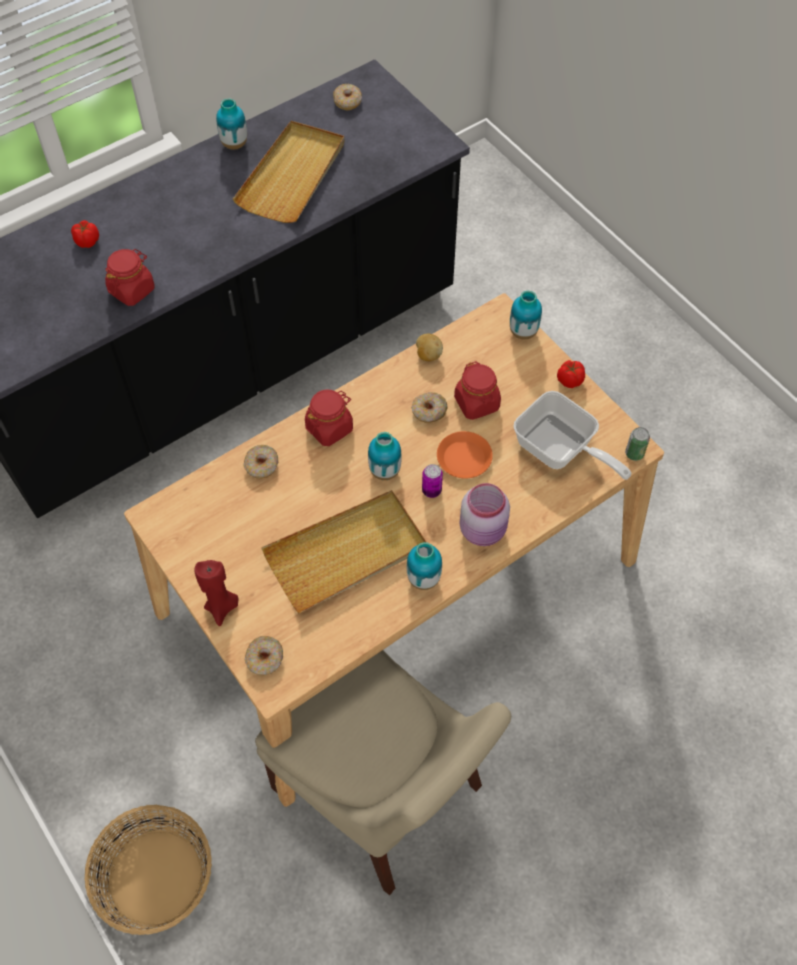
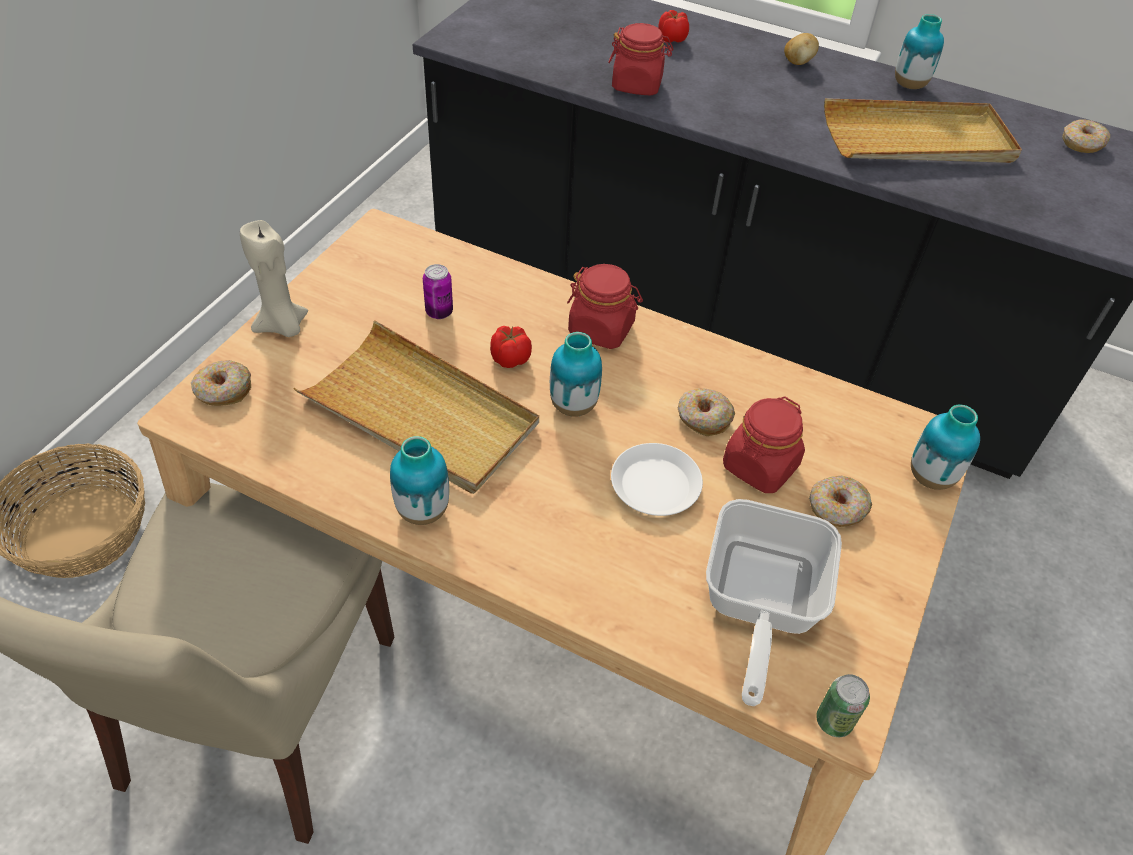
camera: 60 degrees right, 10 degrees down
(222, 607) = (283, 327): red candle -> beige candle
(262, 466) = (503, 290): donut -> donut (836, 509)
(428, 355) = (794, 384): potato -> potato (798, 62)
(431, 490) = (575, 467): can -> can (439, 312)
(464, 458) = (655, 486): orange plate -> white plate
(484, 530) = (547, 554): pink jar -> none
(569, 380) = (897, 569): tomato -> tomato (510, 358)

